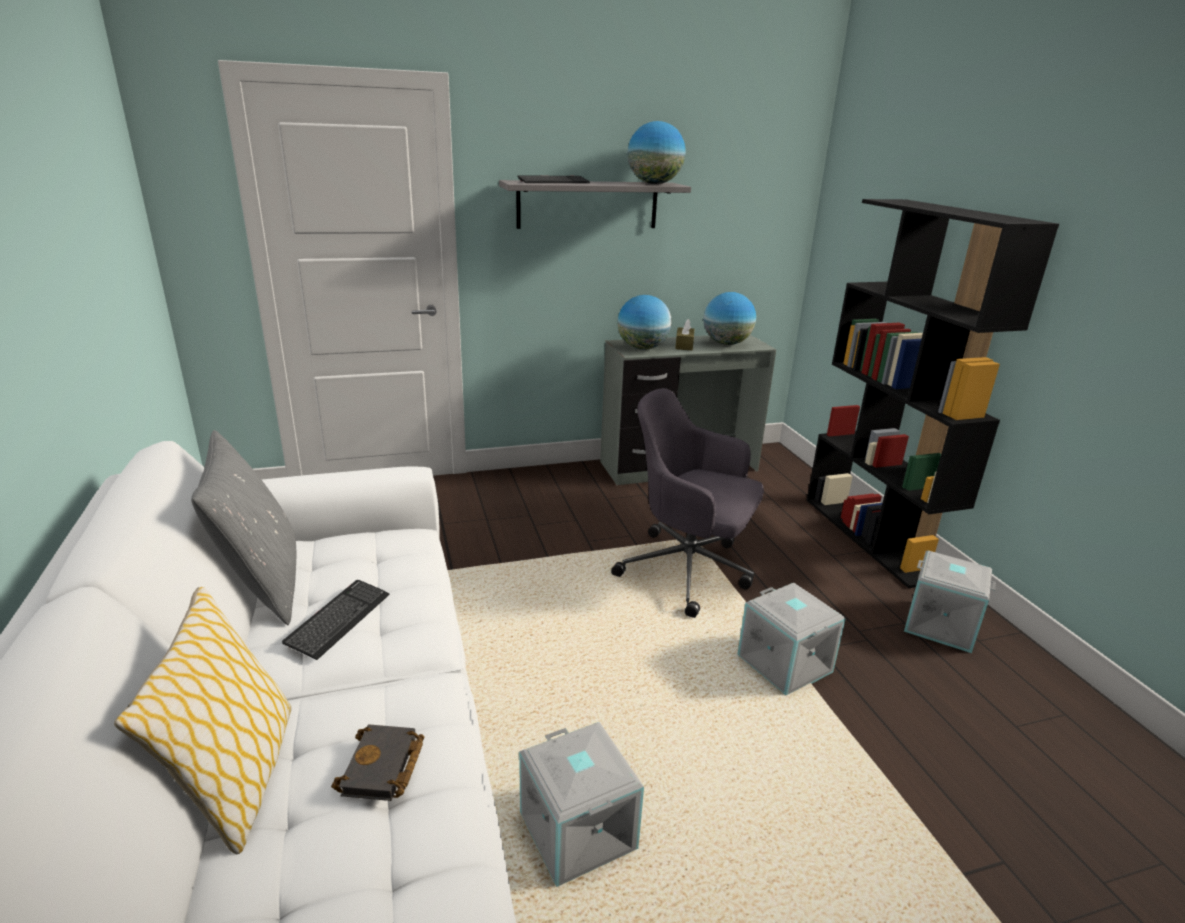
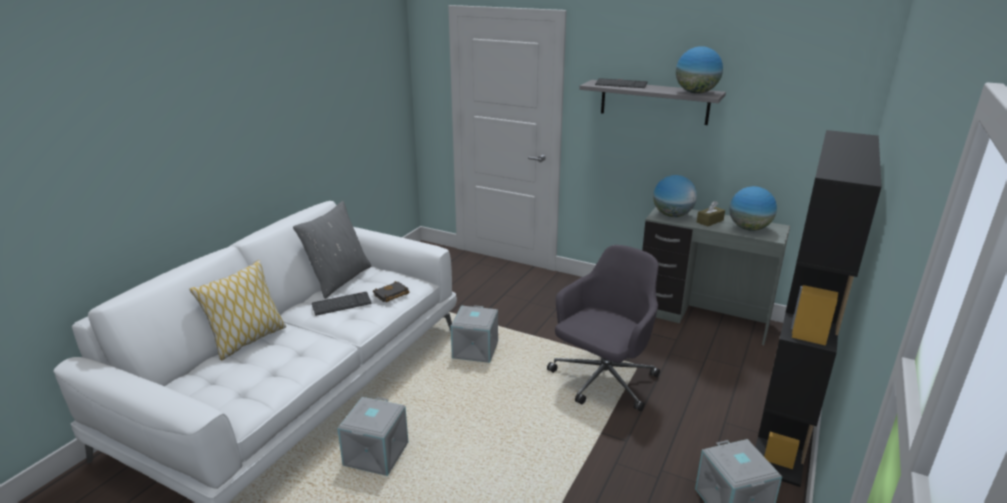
camera: 45 degrees right, 0 degrees up
(383, 769) = (282, 361): black book -> black book (391, 295)
(688, 571) = (603, 381): grey office chair -> grey office chair turned 60 degrees clockwise
(786, 663) = (580, 456): grey storage box -> grey storage box (476, 350)

